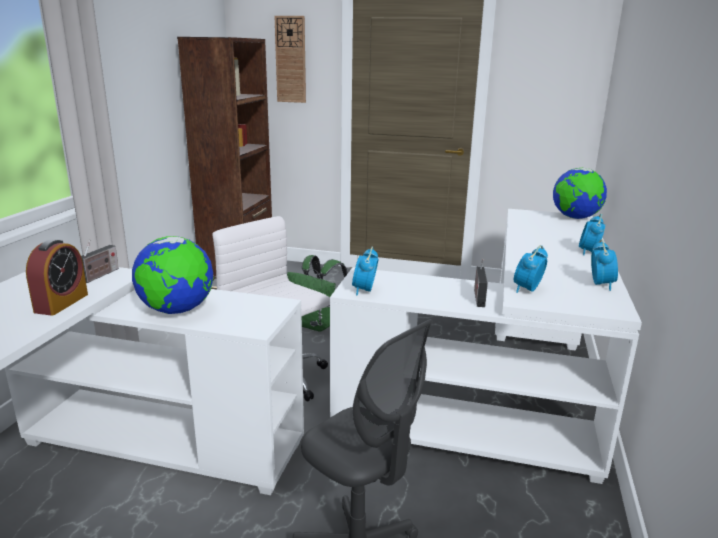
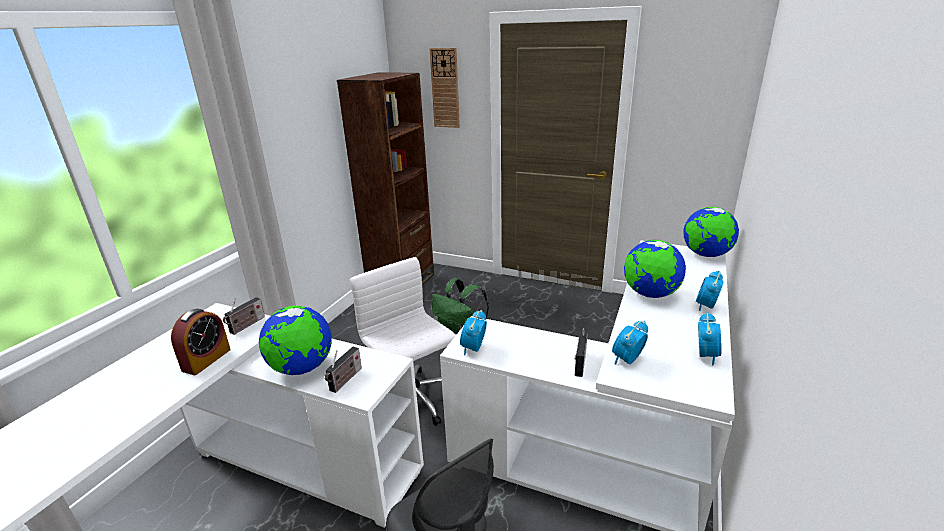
camera: 10 degrees right, 5 degrees up
(231, 318) = (345, 380): none -> radio
(532, 245) = (650, 294): none -> globe

